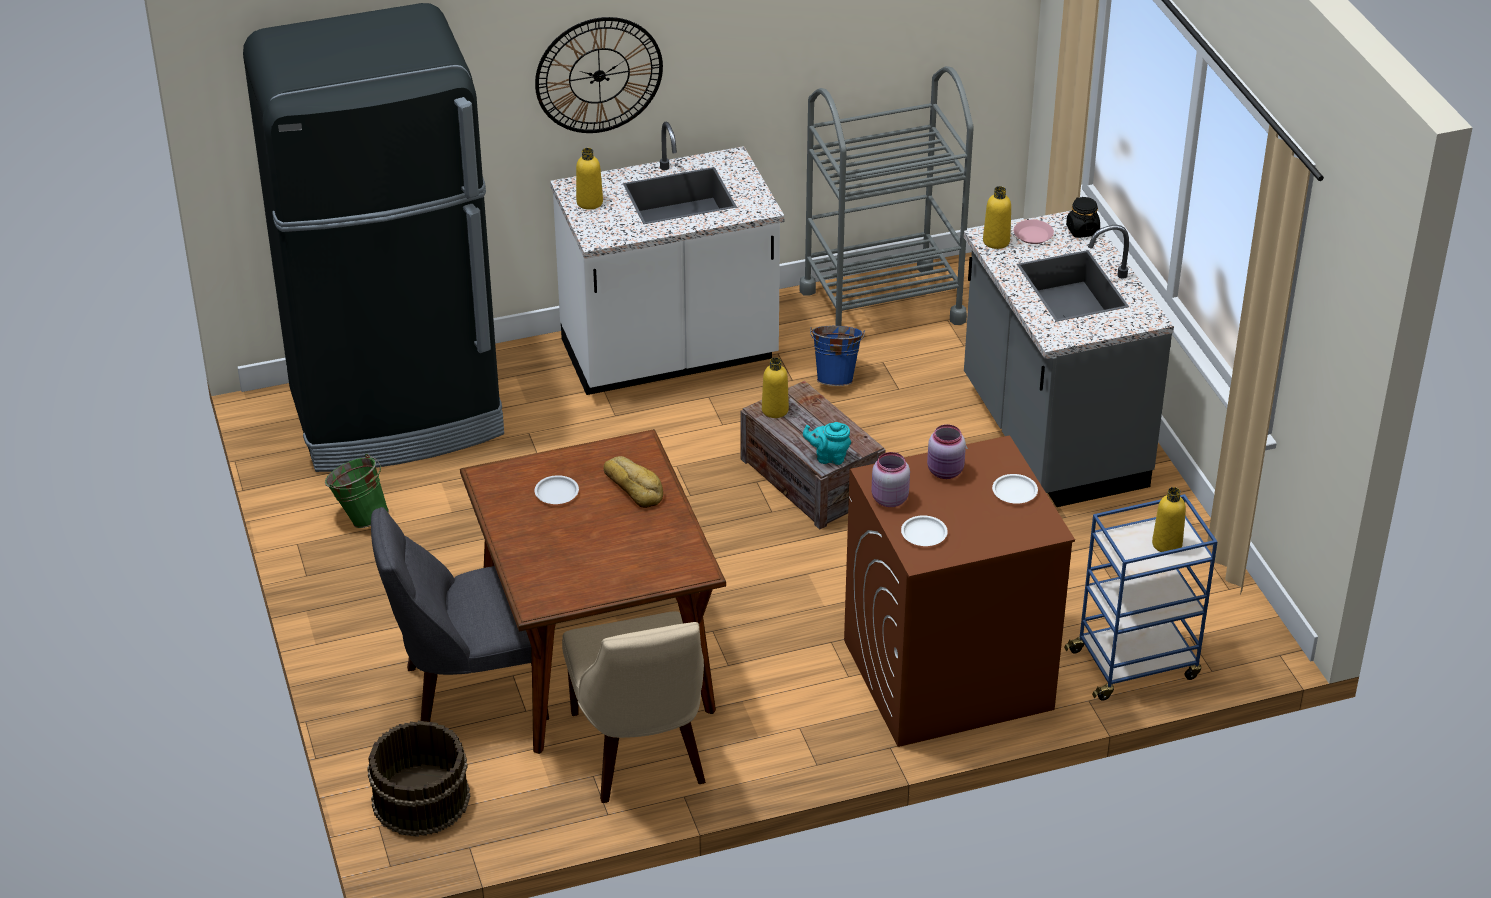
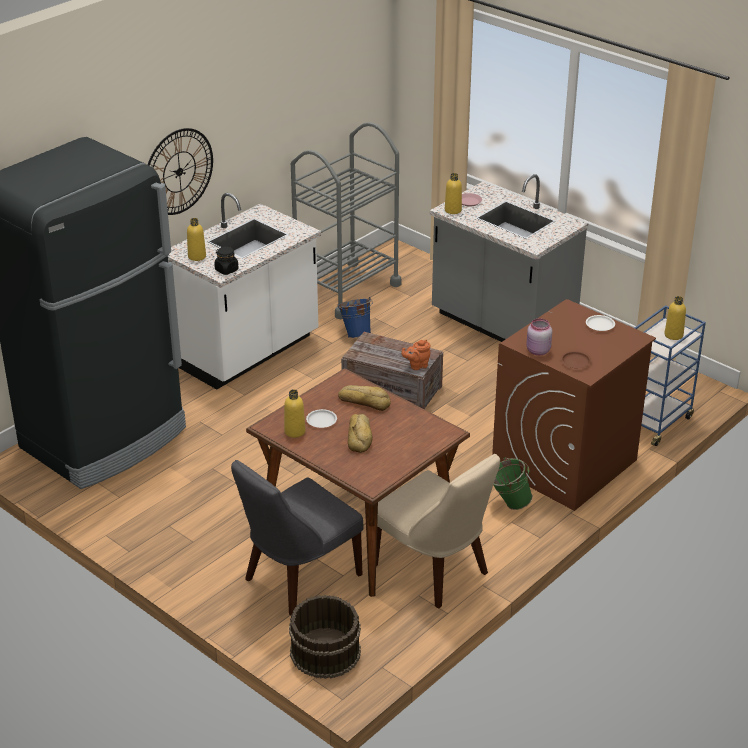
camera: 30 degrees left, 5 degrees down
(360, 517) = (134, 505): green bucket -> green bucket (508, 503)
(583, 533) = (360, 436): none -> bread
(775, 410) = (362, 351): yellow bottle -> yellow bottle (295, 431)
(828, 457) = (417, 365): turquoise teapot -> orange teapot
(924, 534) = (576, 362): white plate -> brown plate
(945, 472) = (553, 327): pink jar -> none
(1082, 230) = (492, 192): black jar -> black jar (226, 270)

